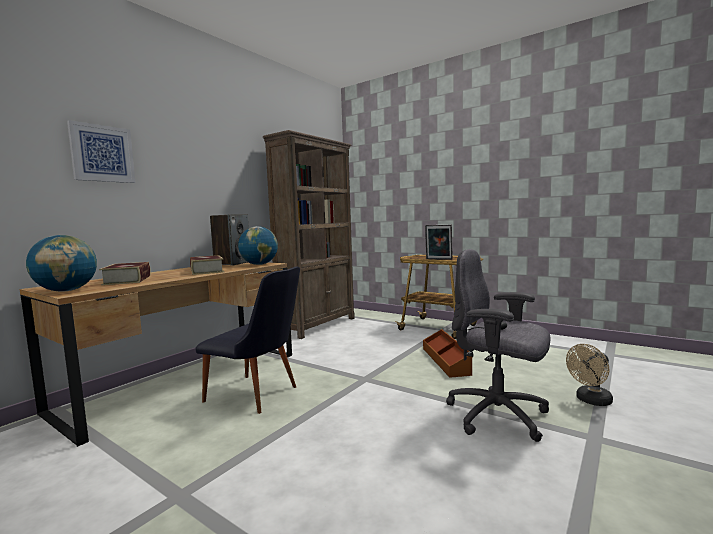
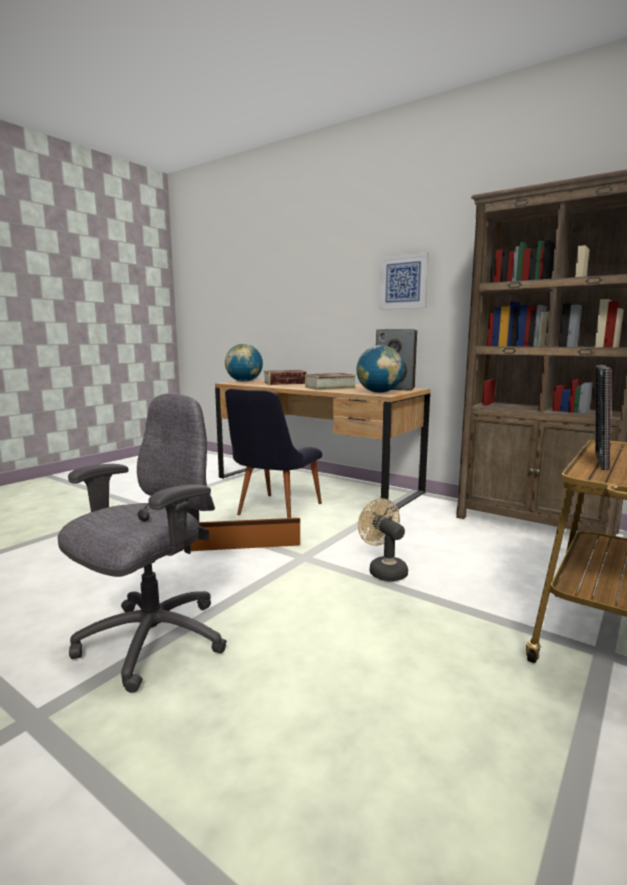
camera: 90 degrees right, 5 degrees up
(102, 153) = (315, 277): picture -> picture (403, 282)
(446, 360) = (373, 627): brown storage box -> brown storage box (244, 542)
(591, 401) = (130, 779): beige fan -> beige fan (384, 570)

